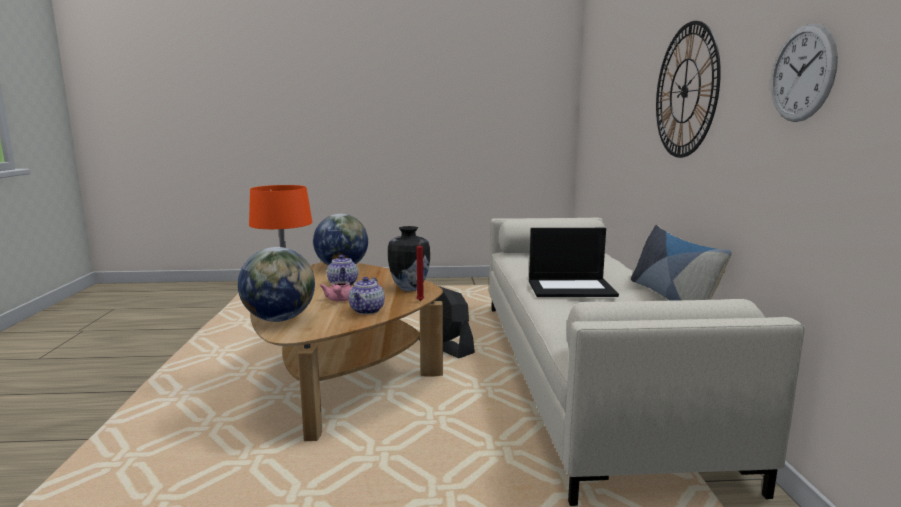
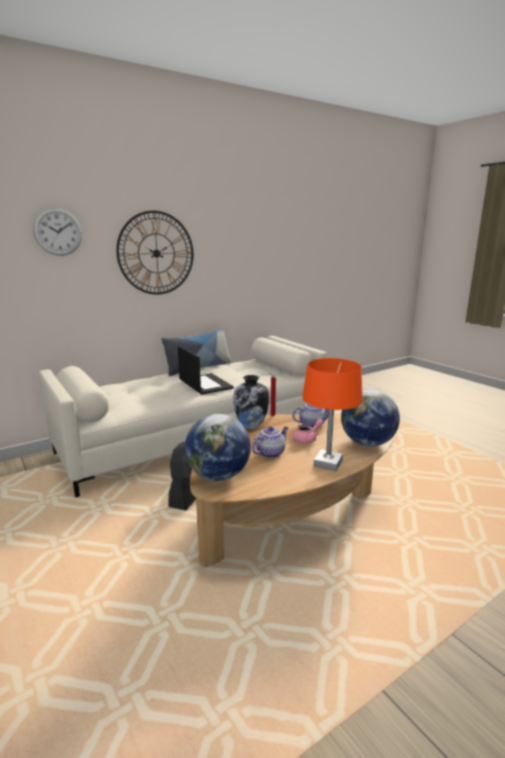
camera: 120 degrees left, 5 degrees up
(802, 73) = (246, 249): wall clock -> wall clock (58, 232)

